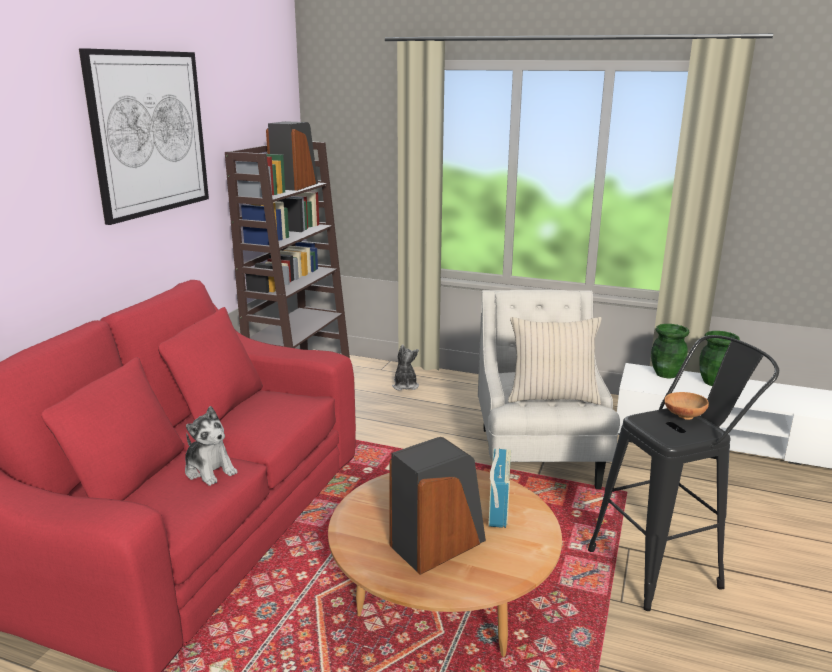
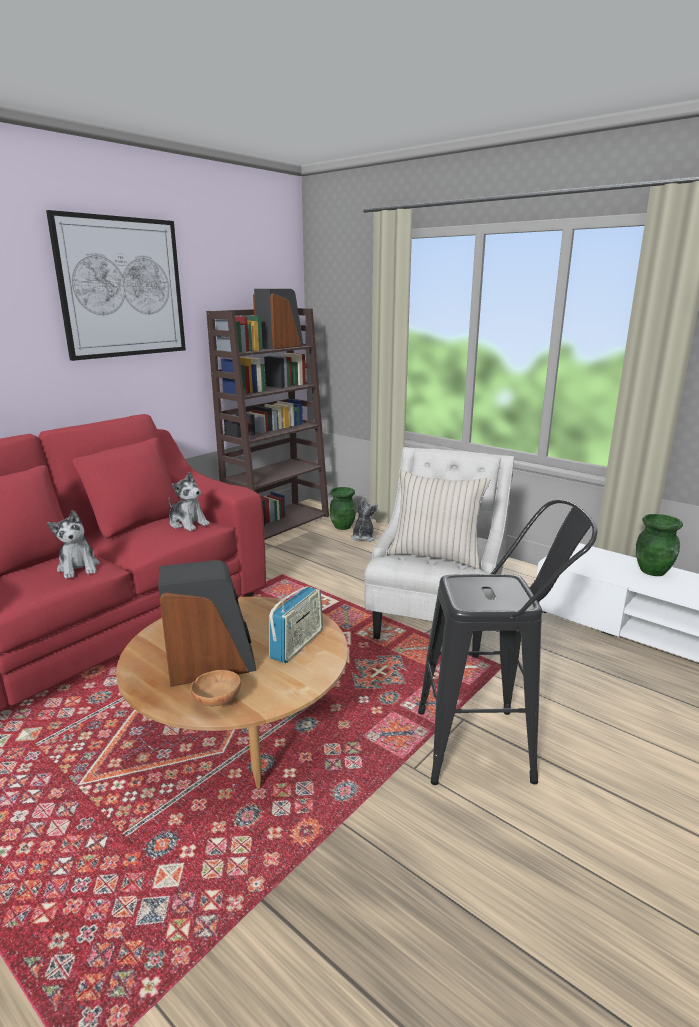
camera: 20 degrees right, 0 degrees up
(285, 400) = (188, 523): none -> plush toy
(666, 374) = (602, 556): green vase -> green vase (342, 526)
(683, 415) = (508, 583): brown bowl -> brown bowl (217, 700)

